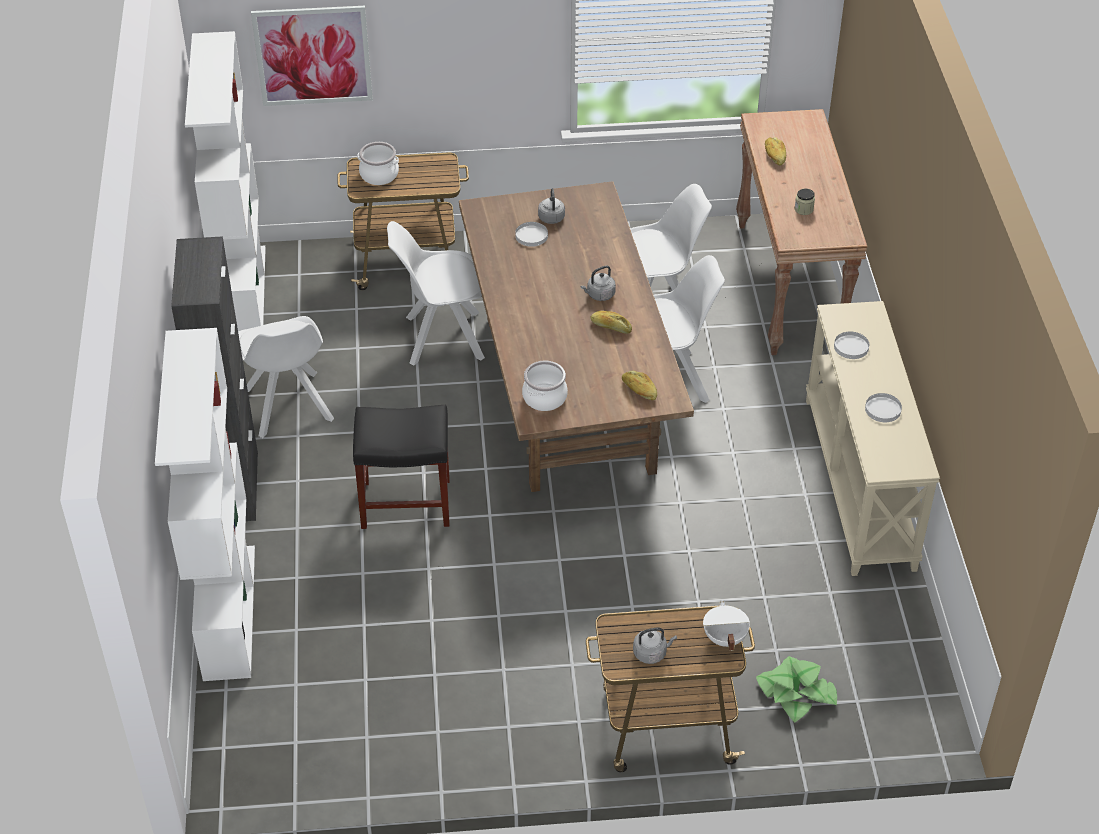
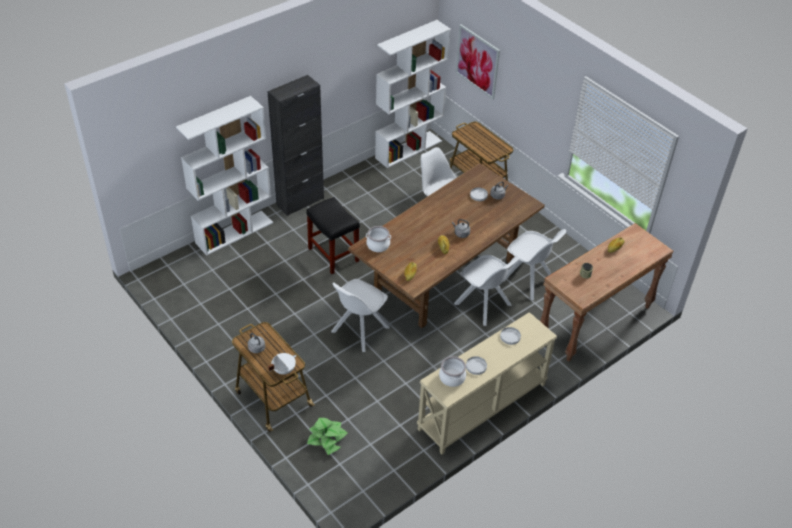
camera: 55 degrees right, 0 degrees up
(288, 406) = (357, 194): white chair -> white chair (359, 330)
(379, 174) = (475, 134): cooking pot -> cooking pot (452, 377)

